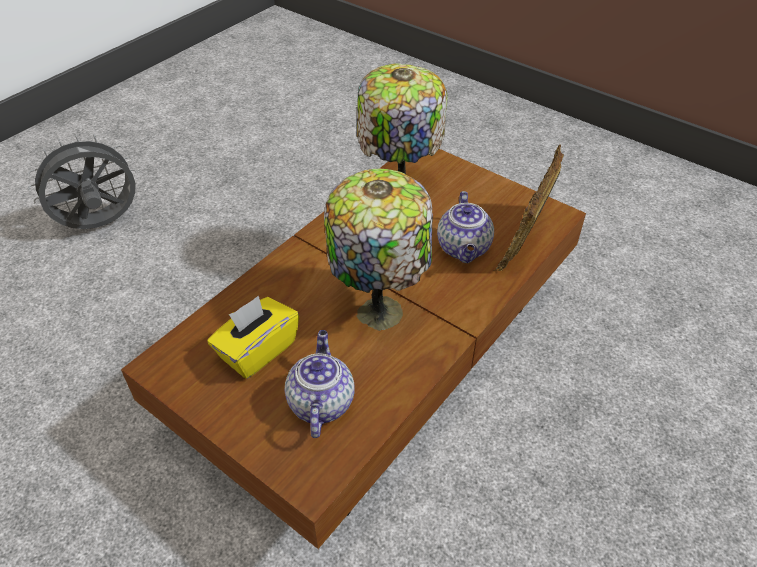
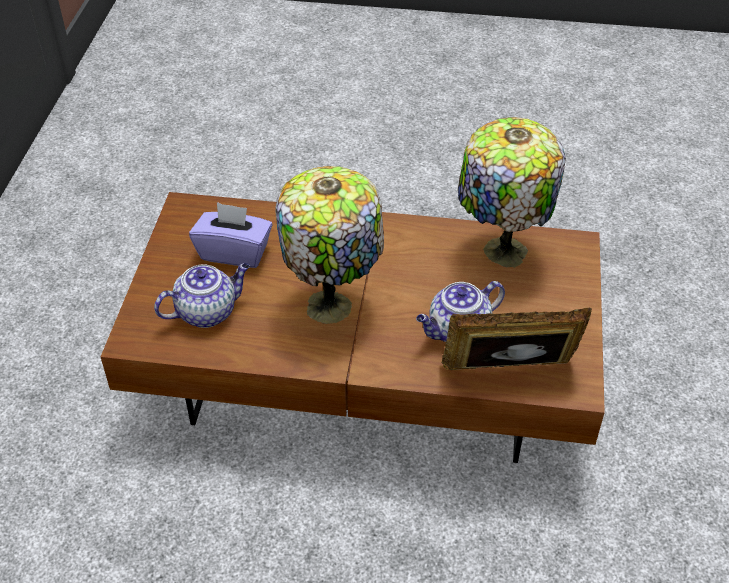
camera: 60 degrees right, 0 degrees up
(101, 225) = (370, 119): grey fan -> none
(257, 350) = (234, 252): yellow tissue box -> purple tissue box

